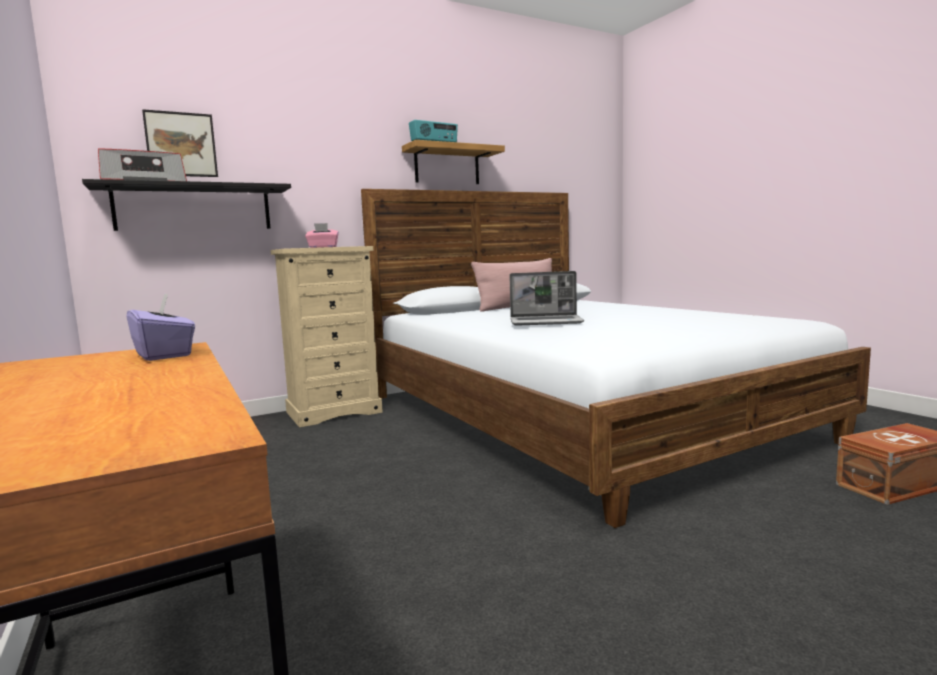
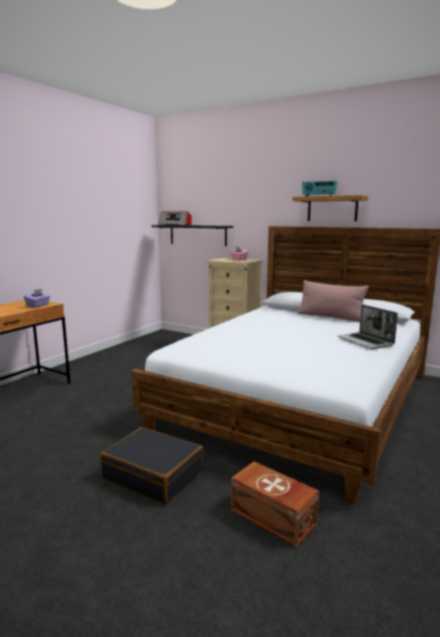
camera: 60 degrees right, 5 degrees up
(181, 144) = (195, 205): picture -> none
(546, 322) = (250, 330): laptop -> laptop (366, 342)
(787, 543) = (153, 475): none -> black suitcase

